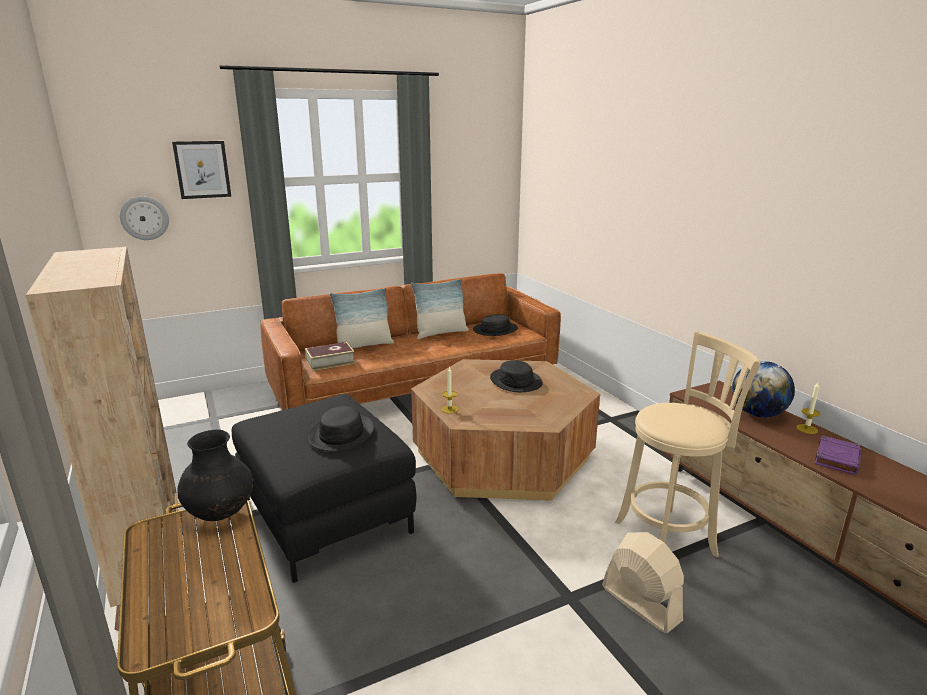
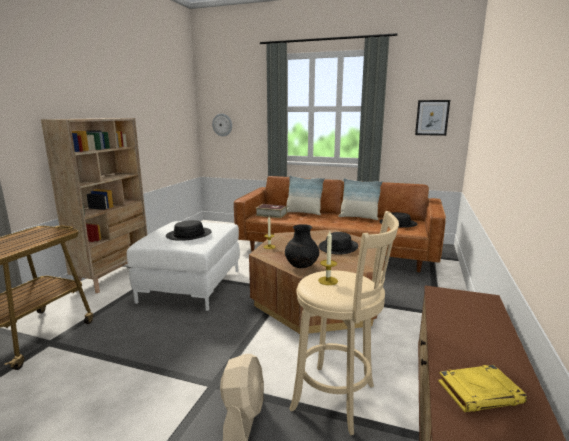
camera: 45 degrees right, 5 degrees down
(202, 169) = (250, 100): picture -> picture (432, 117)
(220, 513) = (61, 231): black vase -> black vase (301, 266)
(325, 514) = (191, 285): black ottoman -> white ottoman
(757, 414) = (475, 327): globe -> none
(807, 429) = (506, 359): candle -> candle (328, 281)
(837, 458) = (480, 392): purple book -> yellow book

